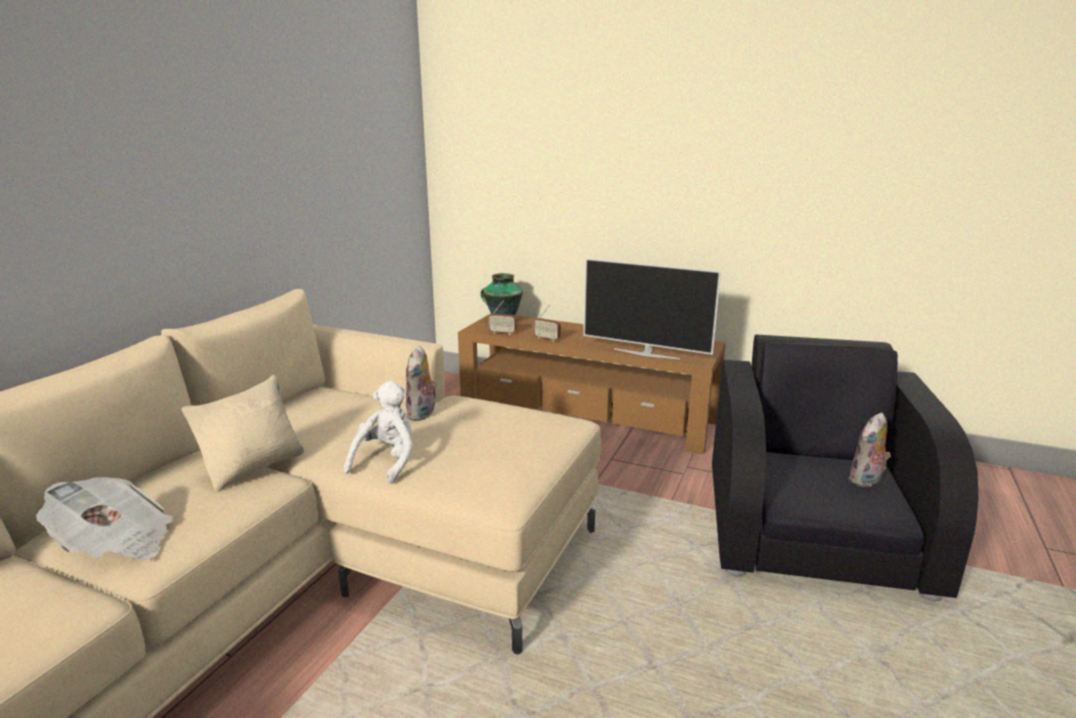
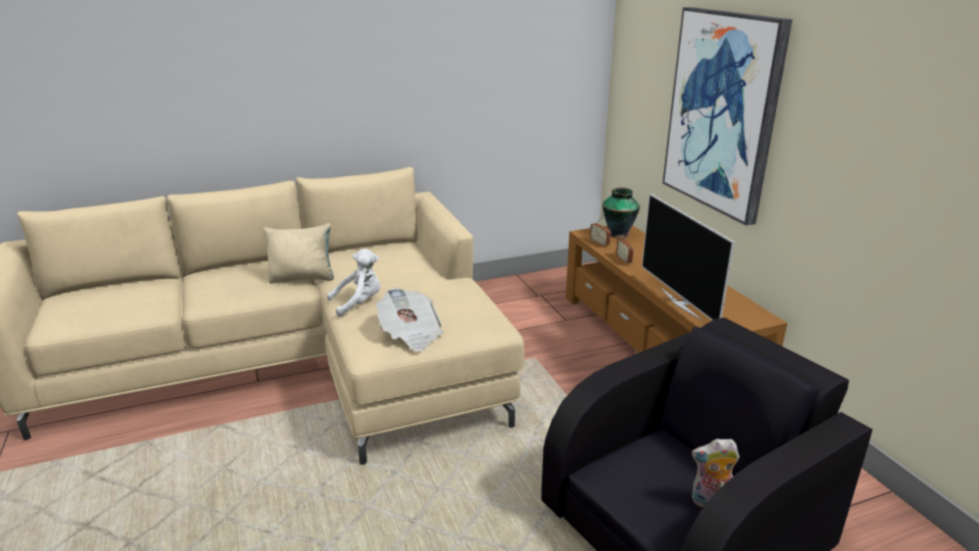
camera: 45 degrees right, 5 degrees up
(115, 543) = (204, 290): newspaper -> newspaper (411, 335)
(422, 414) = (424, 283): plush toy -> none
(606, 175) = (723, 112): none -> picture

